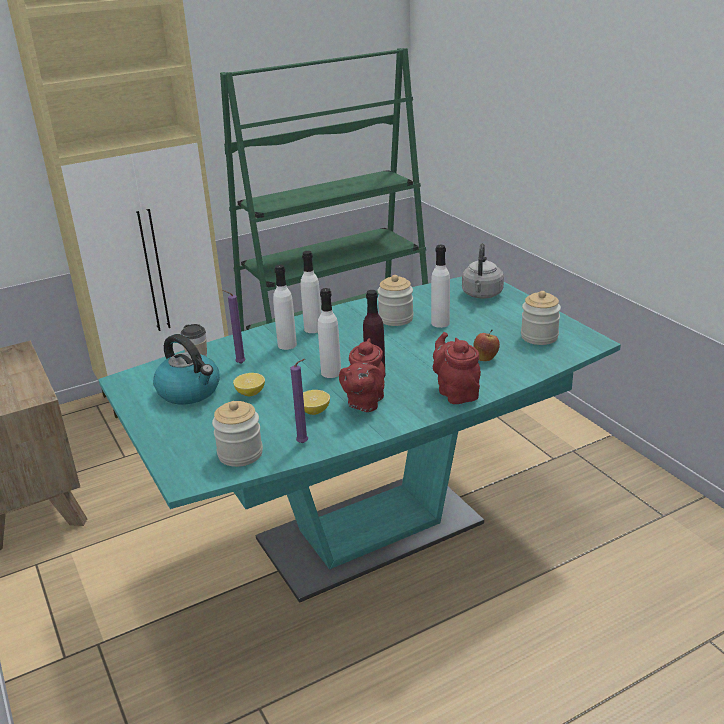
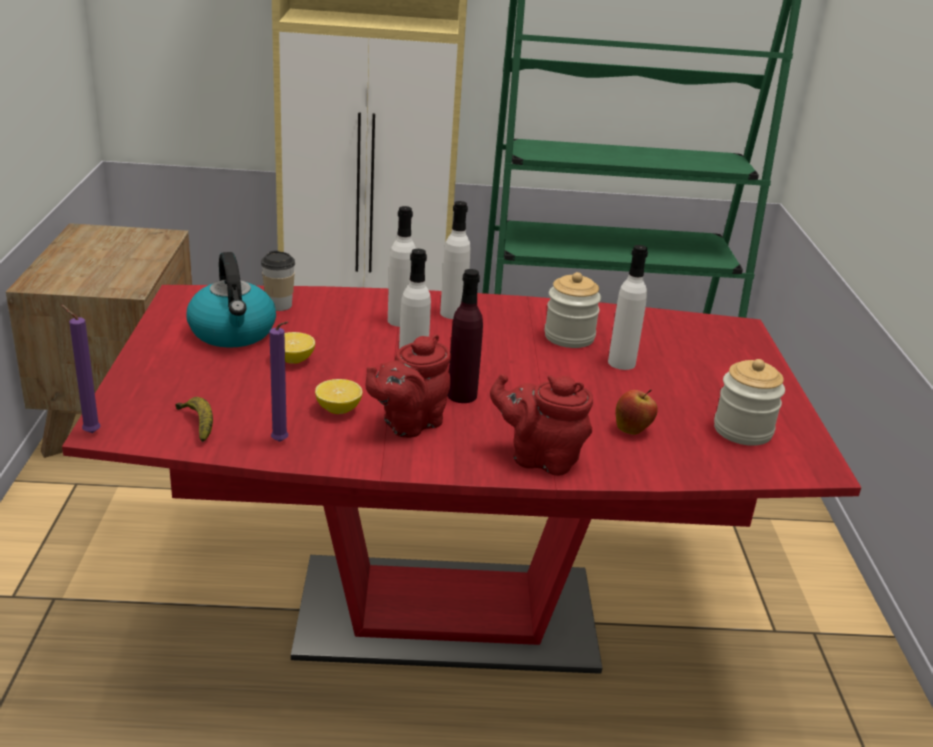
camera: 25 degrees right, 0 degrees up
(239, 364) = (321, 322): purple candle -> purple candle (89, 432)
(240, 454) = (198, 424): jar -> banana
(370, 532) = (447, 615): turquoise dining table -> red dining table
(456, 392) = (540, 458): red teapot -> red teapot turned 75 degrees counterclockwise
(482, 295) = (721, 347): grey kettle -> none

